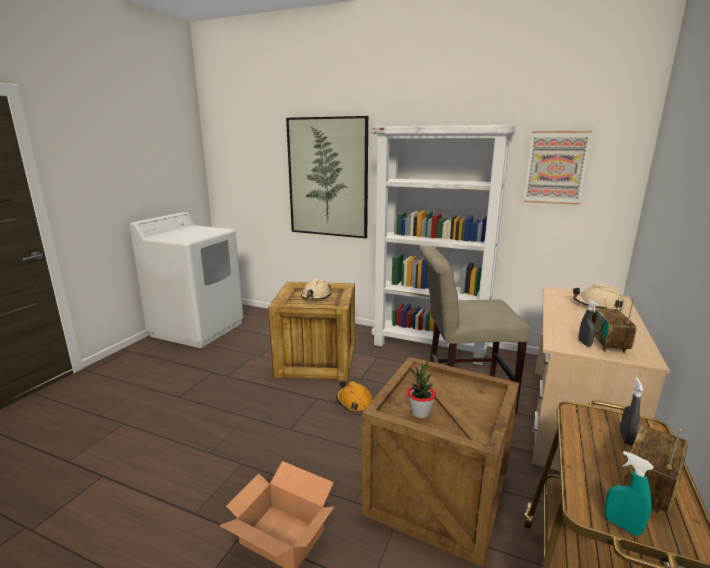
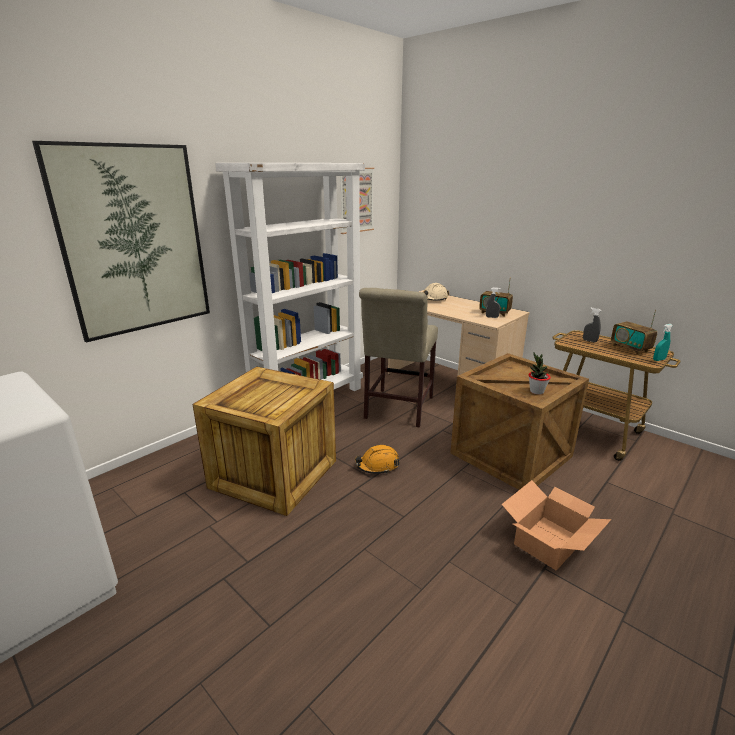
camera: 70 degrees left, 5 degrees up
(316, 296) = (266, 395): beige hard hat -> none

